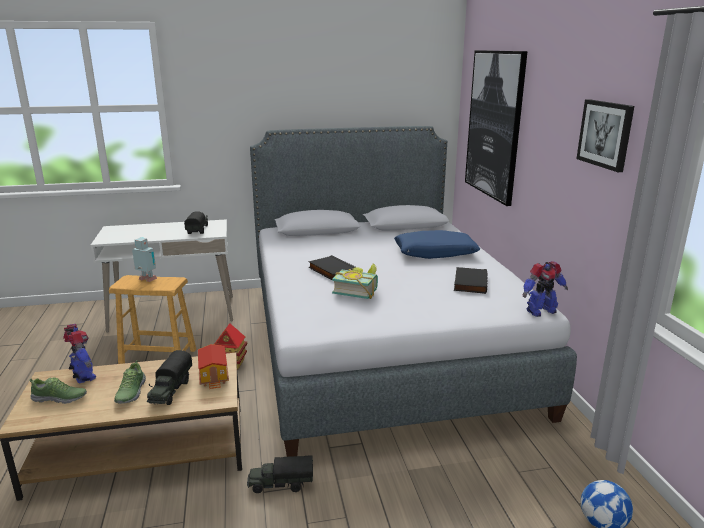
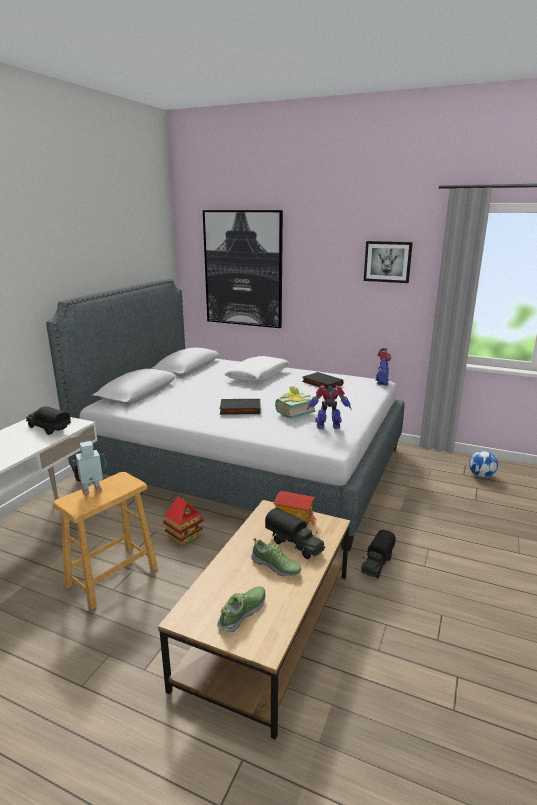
camera: 55 degrees left, 0 degrees up
(83, 376) = (210, 590): toy robot -> toy robot (328, 427)
(435, 253) = (258, 376): blue pillow -> white pillow

